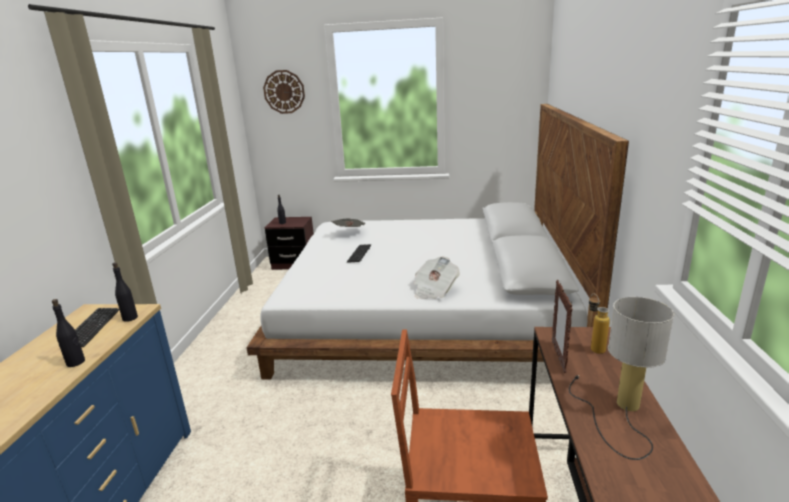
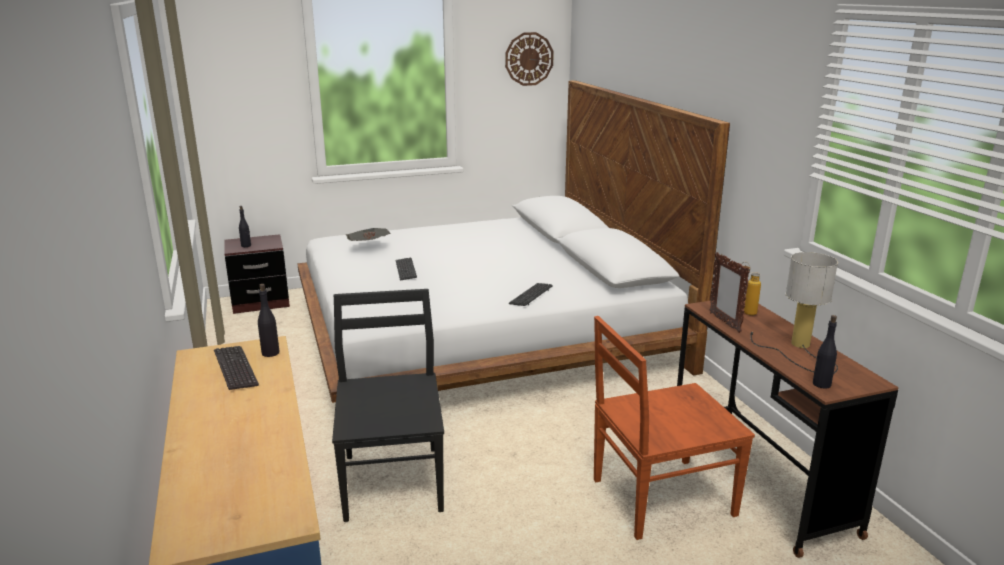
camera: 25 degrees left, 0 degrees up
(76, 362) = (273, 399): black bottle -> black bottle (822, 384)
(262, 431) = (393, 480): none -> black chair
(284, 92) = (239, 62): wall clock -> wall clock (529, 59)
(434, 290) = (531, 295): newspaper -> keyboard

